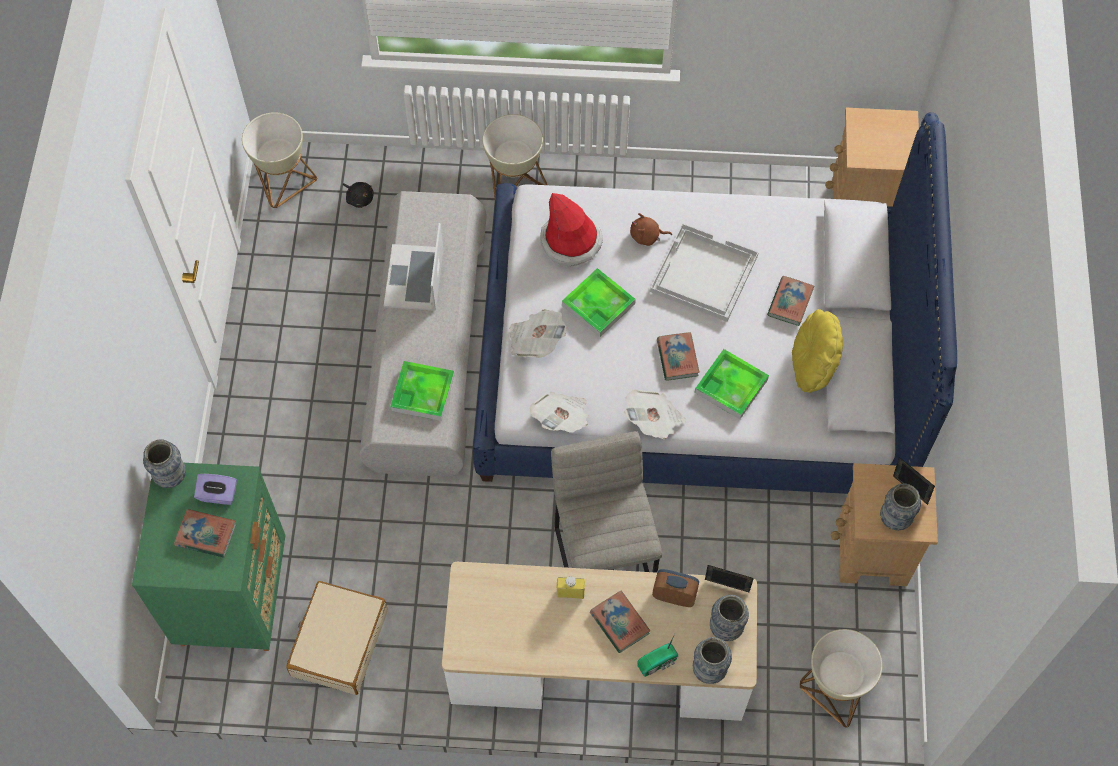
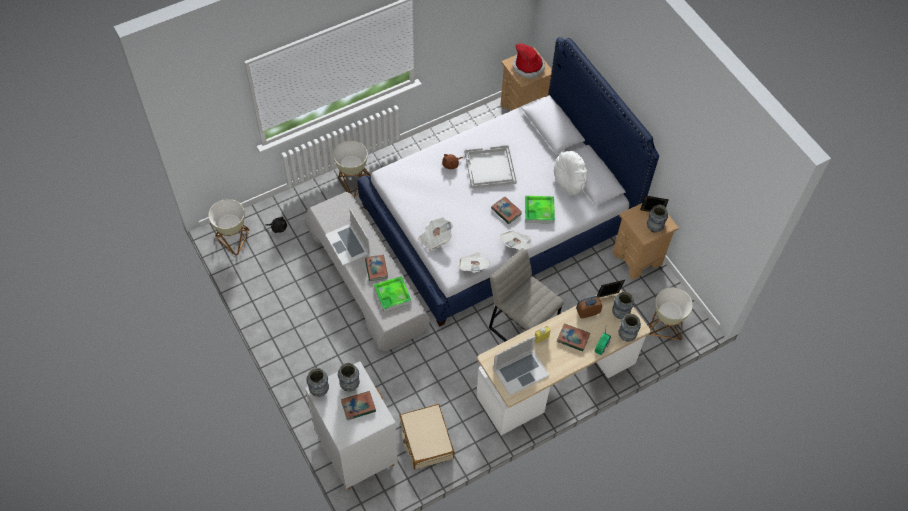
camera: 35 degrees left, 5 degrees down
(218, 495) = (350, 385): purple tissue box -> vase
(233, 593) = (356, 449): green dresser -> white dresser
(499, 626) = (520, 372): none -> laptop
(571, 241) = (418, 185): hat -> hat (528, 67)
(598, 305) = (452, 207): tray -> none
(790, 302) = (538, 160): book -> book (376, 269)
(812, 367) = (568, 184): yellow pillow -> white pillow

